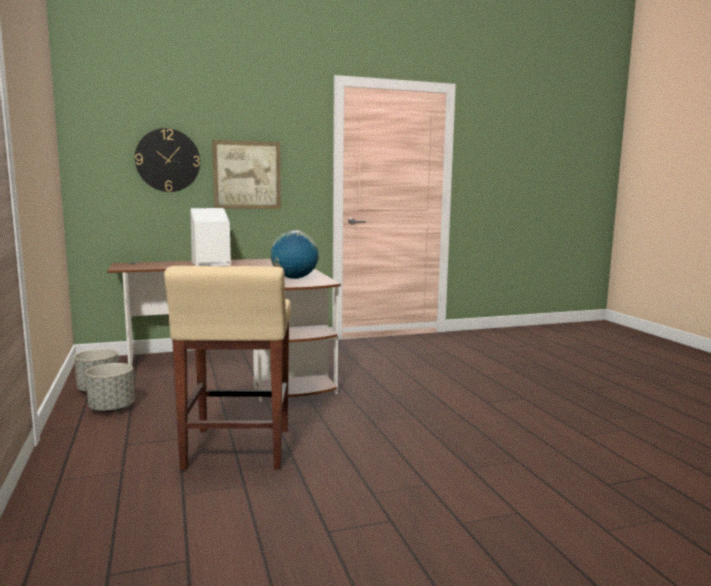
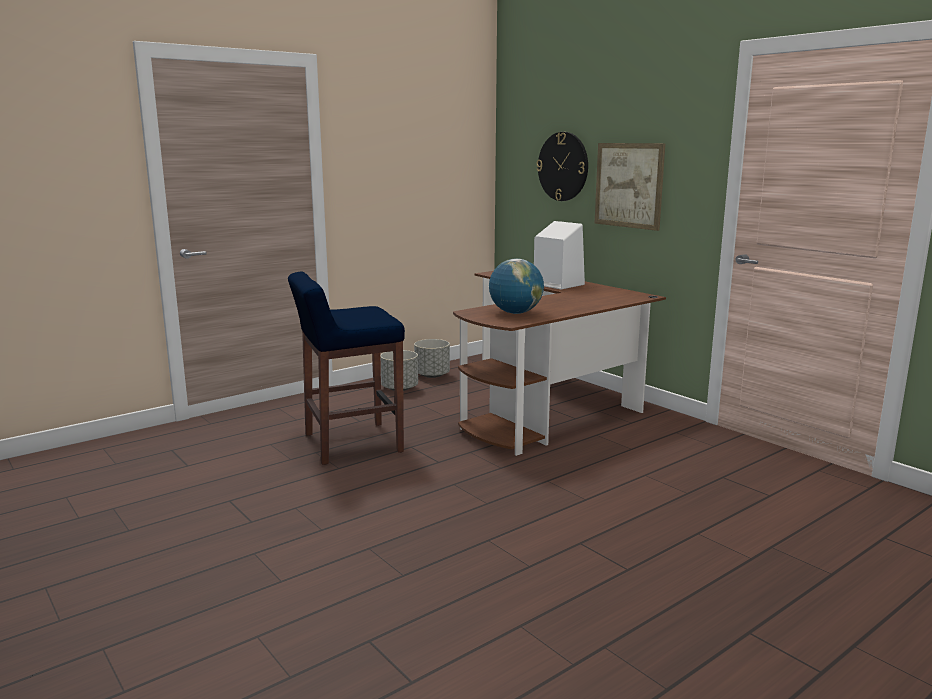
camera: 70 degrees right, 5 degrees up
(237, 450) = (350, 443): beige stool -> blue stool

